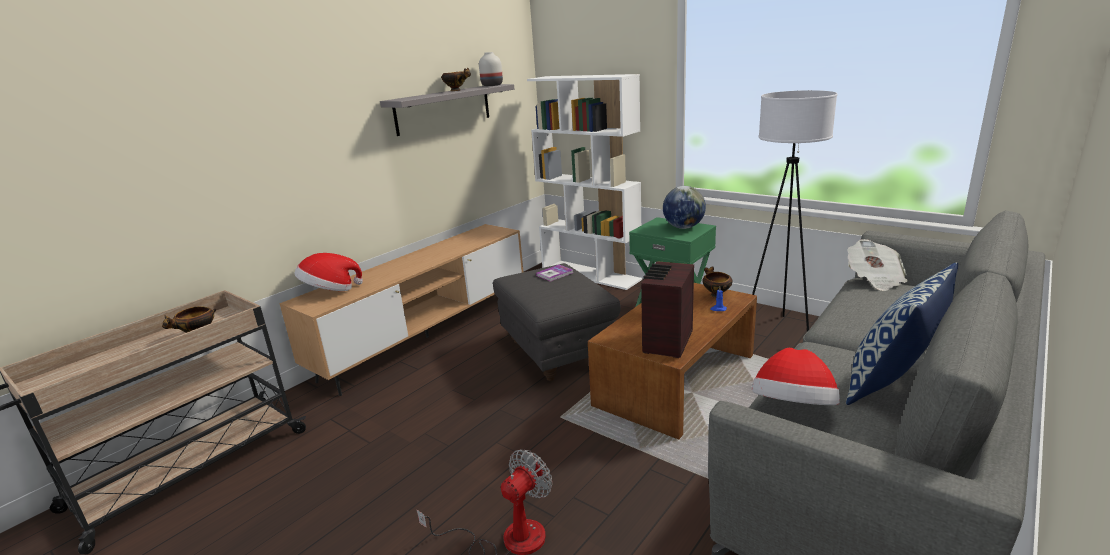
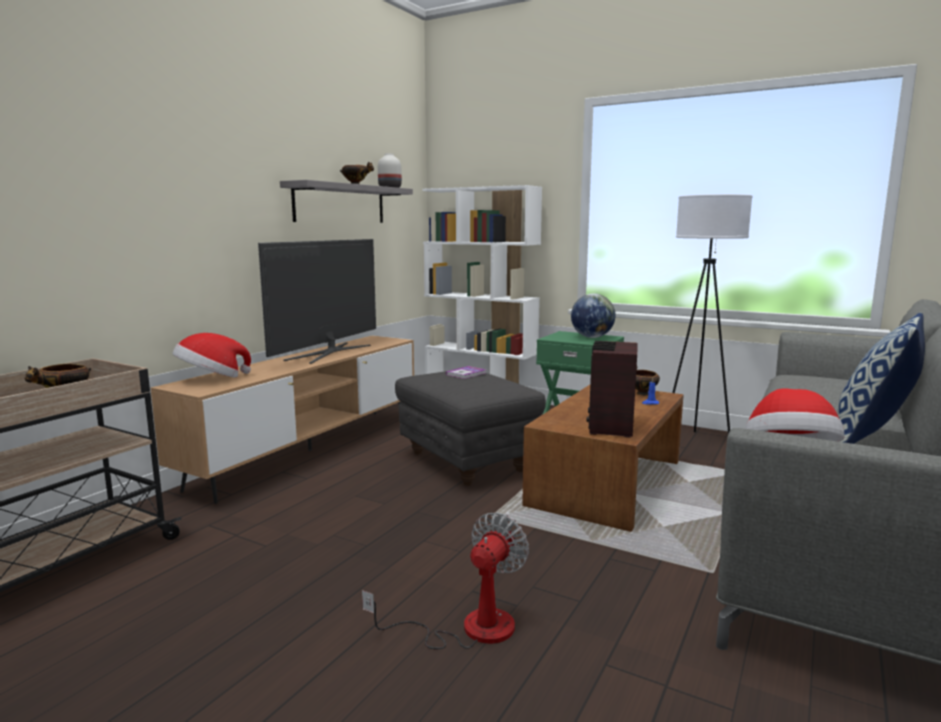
camera: 10 degrees left, 10 degrees down
(439, 251) = (329, 352): none -> television
(874, 279) = (801, 373): newspaper -> none

